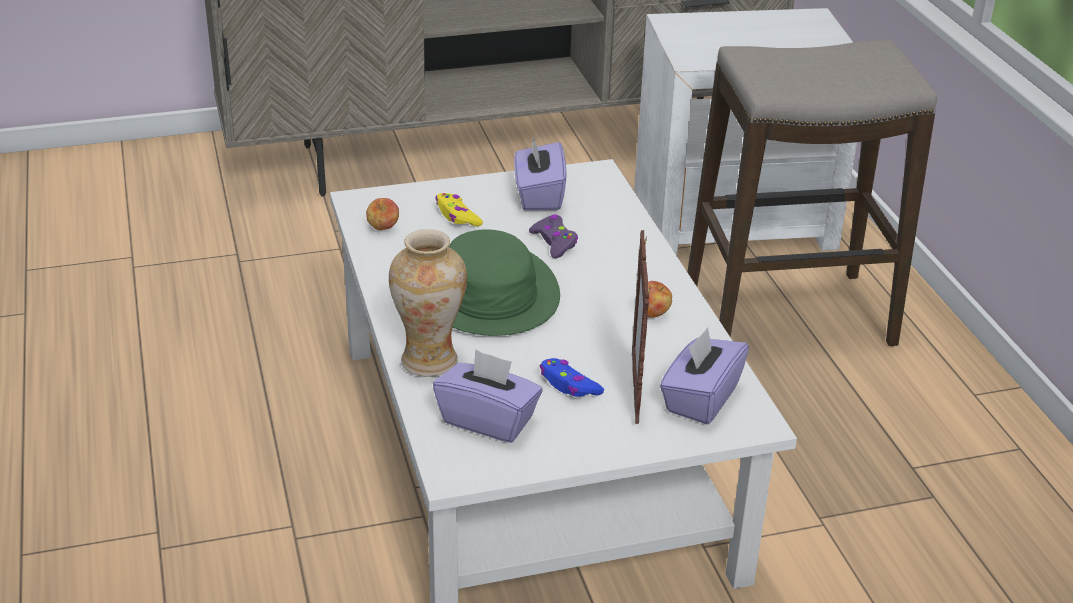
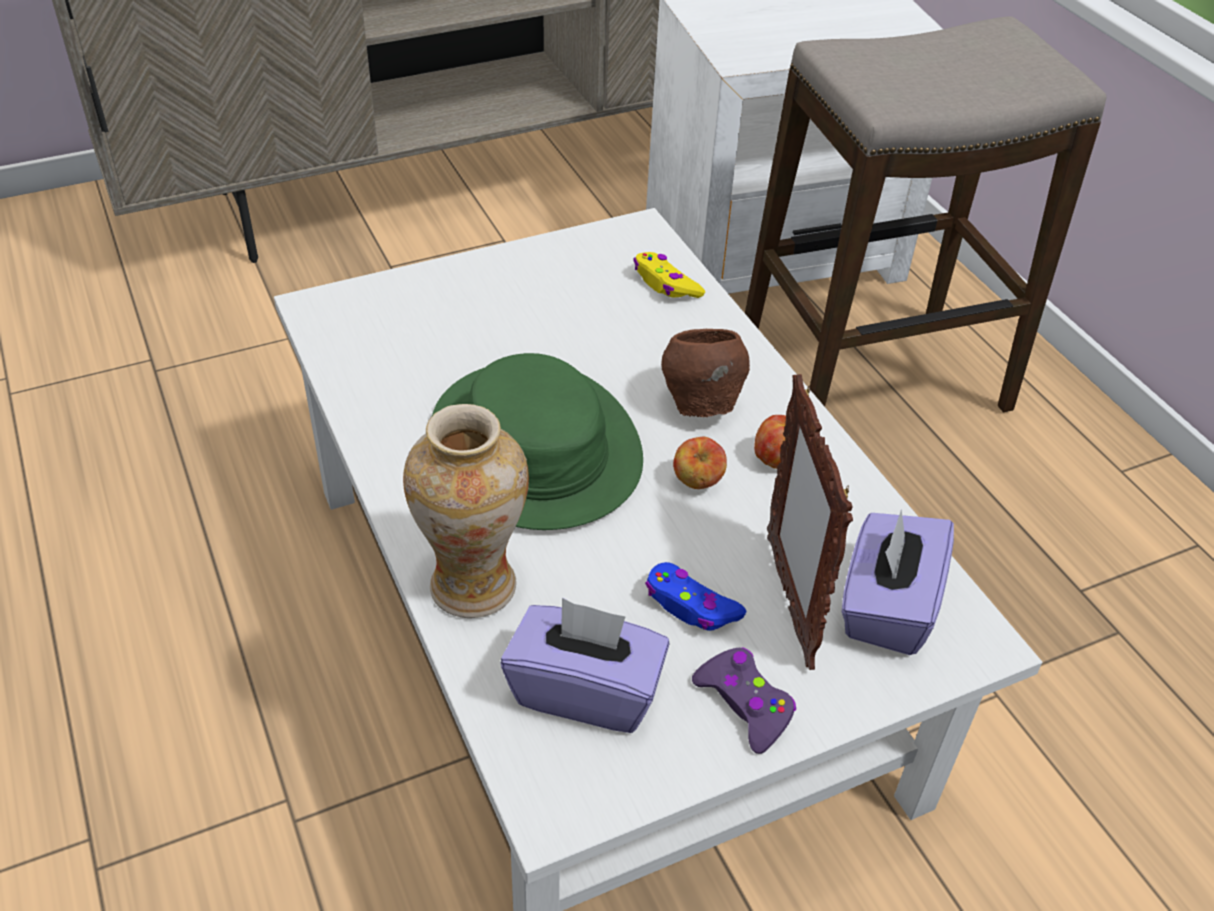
camera: 10 degrees left, 10 degrees up
(383, 228) = (361, 351): apple -> apple (697, 482)
(457, 216) = (464, 320): yellow game controller -> yellow game controller (665, 284)
(538, 196) = (570, 275): purple tissue box -> none
(554, 242) = (609, 351): purple game controller -> purple game controller (744, 704)
(609, 279) = (700, 406): none -> brown bowl

